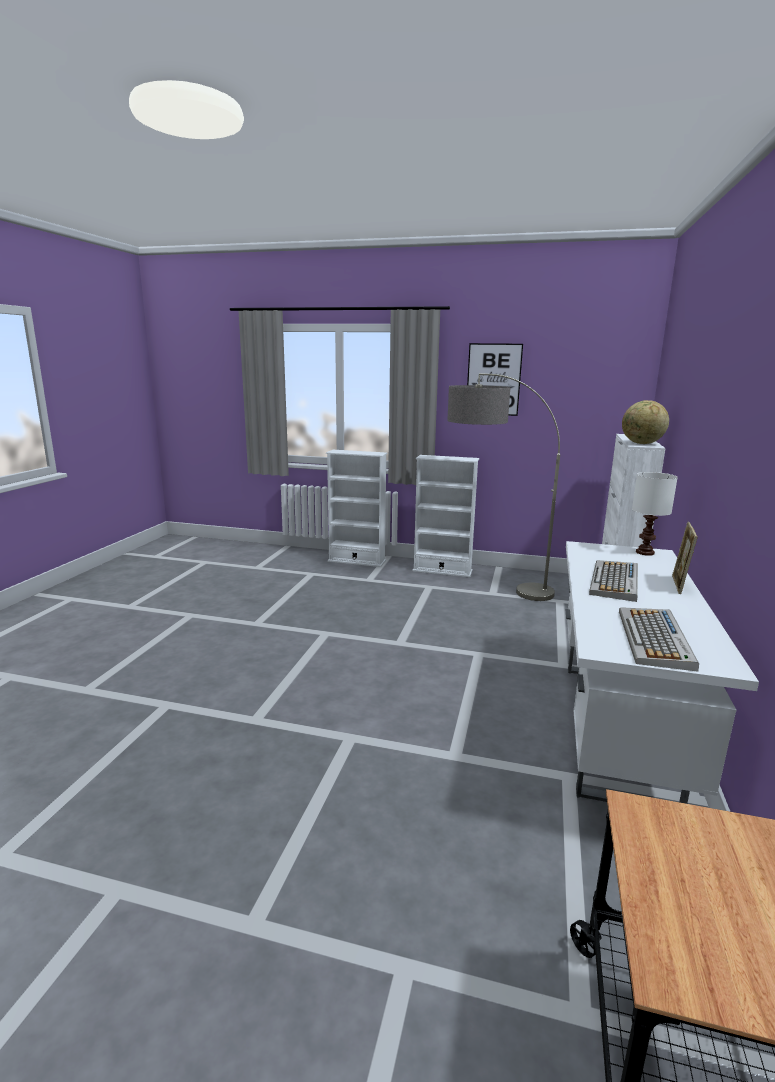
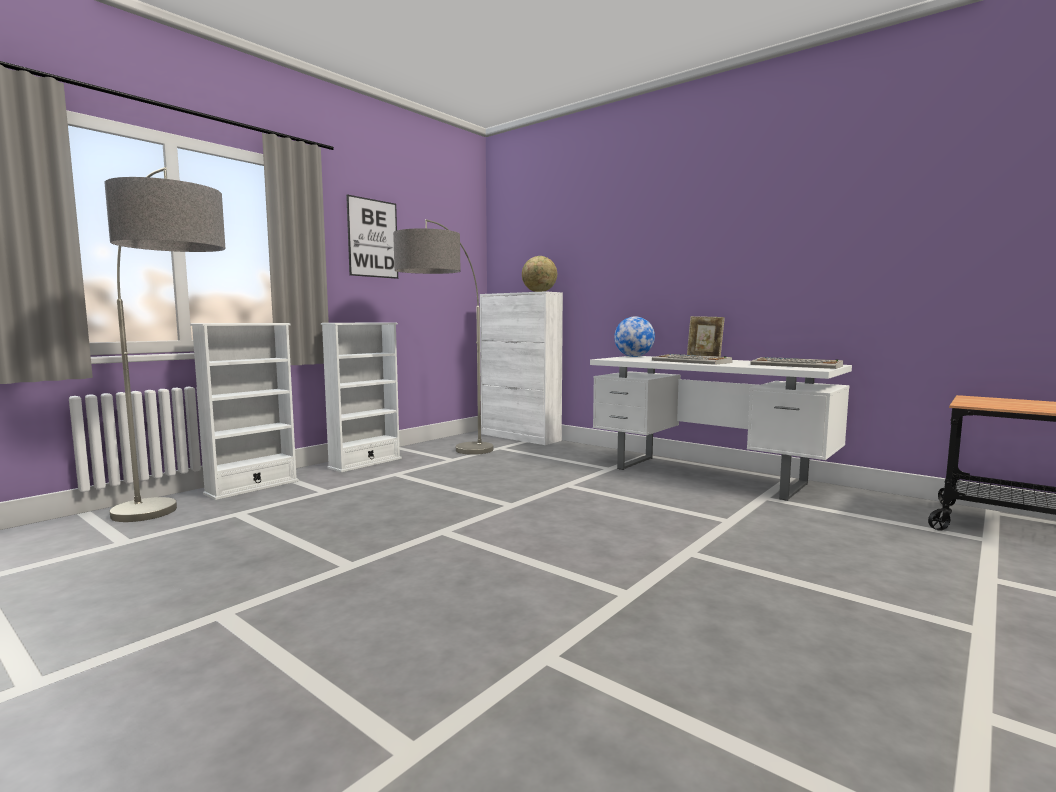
camera: 65 degrees left, 10 degrees down
(283, 568) = (175, 526): none -> floor lamp
(644, 552) = (633, 356): white table lamp -> globe

